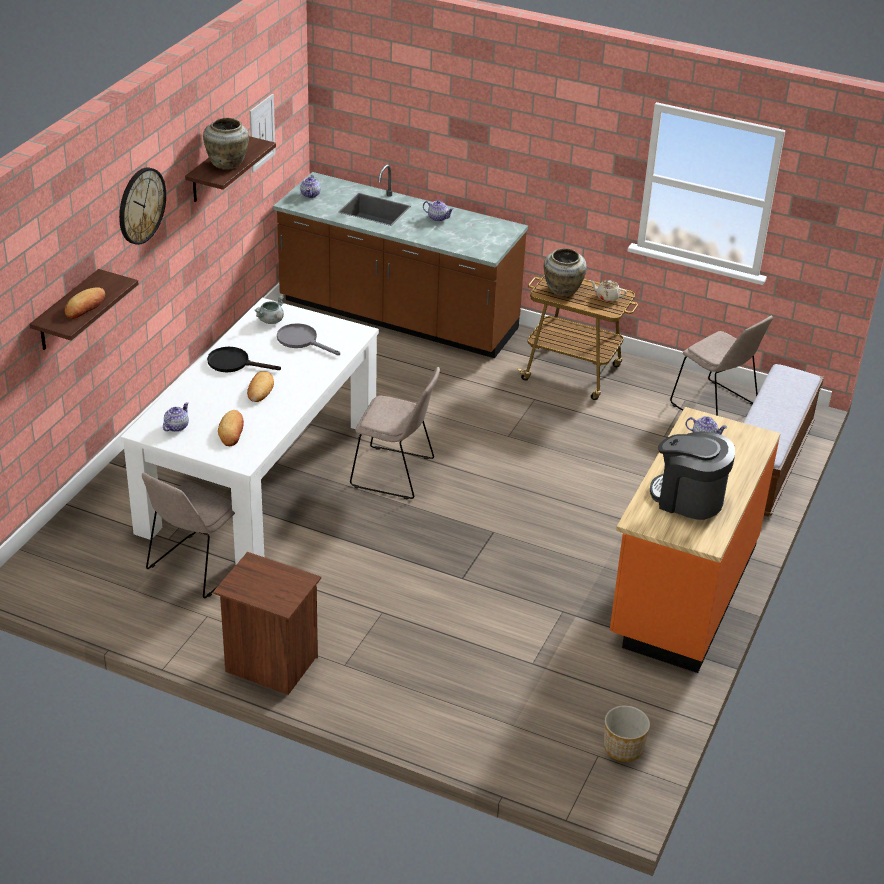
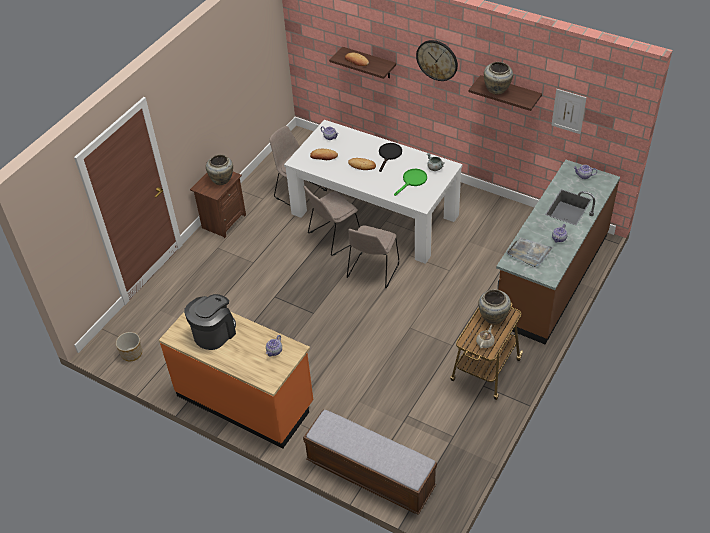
camera: 100 degrees right, 10 degrees up
(262, 575) = (222, 180): none -> beige vase
(302, 340) = (412, 181): grey frying pan -> green frying pan
(468, 239) = (529, 253): none -> grey tray
(716, 406) = (444, 455): beige chair -> beige chair (333, 237)

